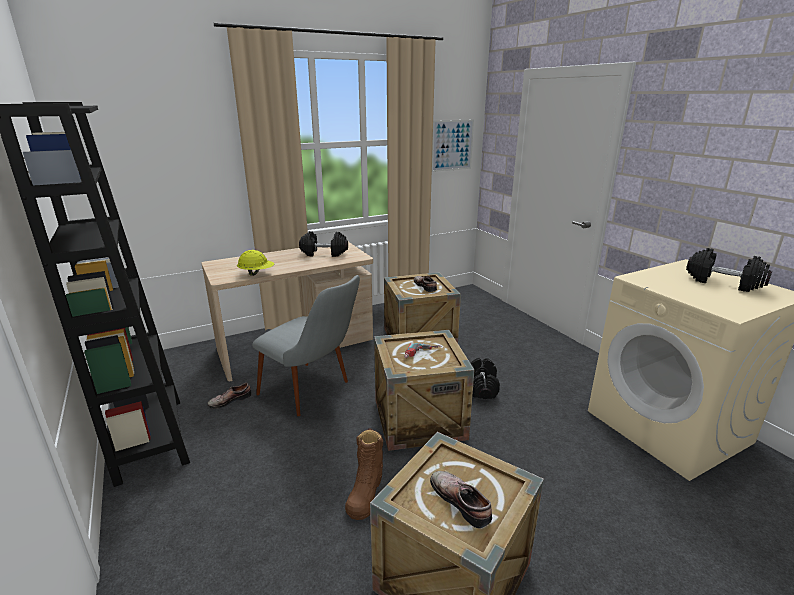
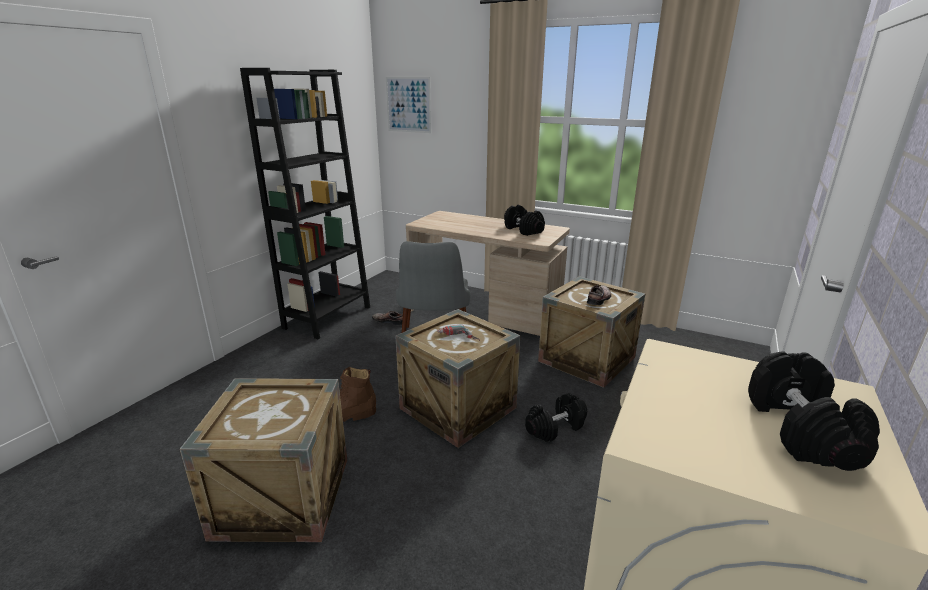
camera: 55 degrees right, 0 degrees up
(257, 273) = (444, 227): yellow hard hat -> none
(452, 145) = (764, 137): picture -> picture (408, 105)
(462, 501) = (258, 416): shoe -> none

